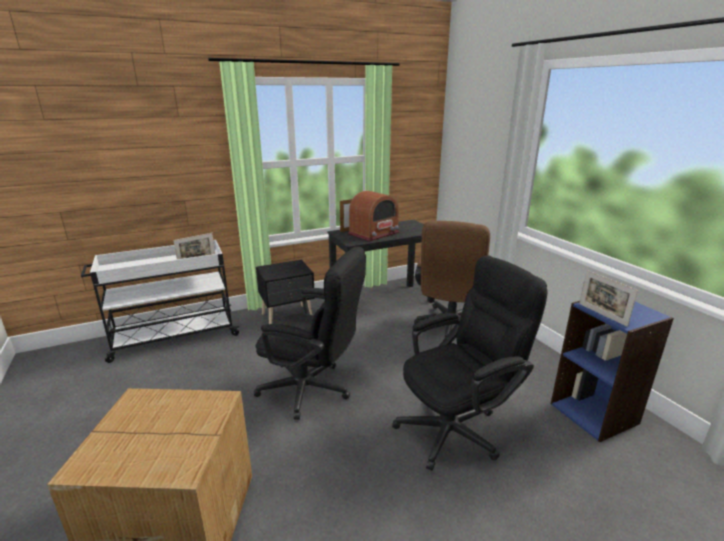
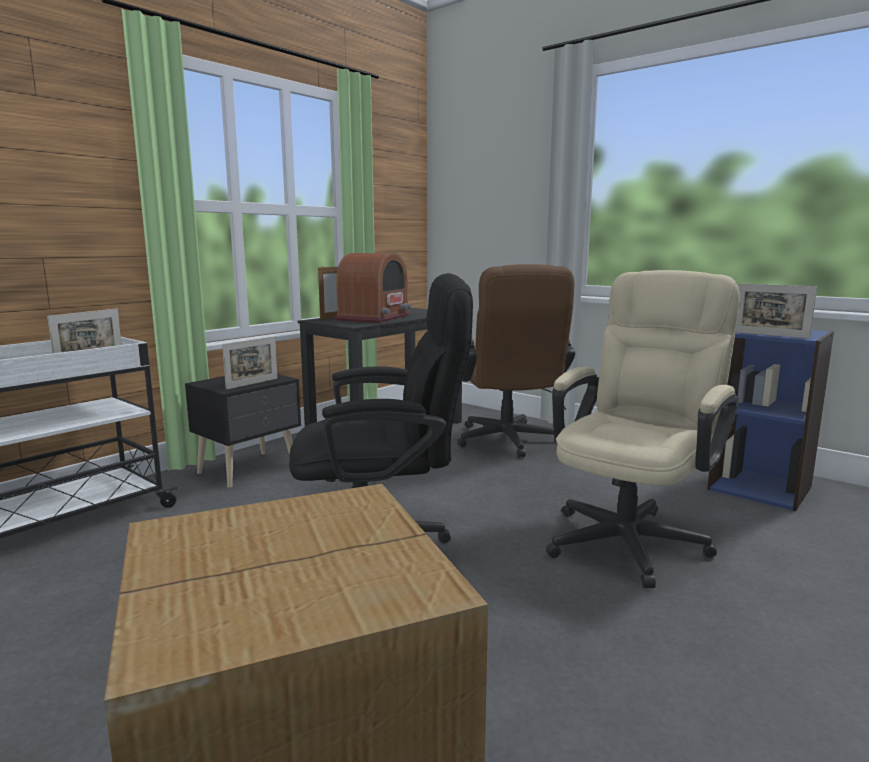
camera: 25 degrees left, 10 degrees down
(286, 273) = (252, 383): none -> picture frame
(457, 427) = (632, 536): black office chair -> beige office chair

